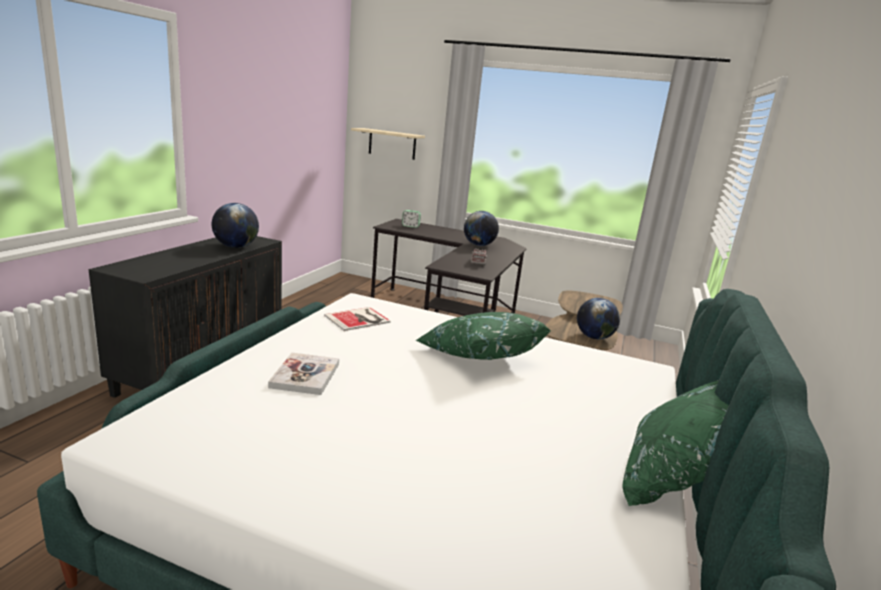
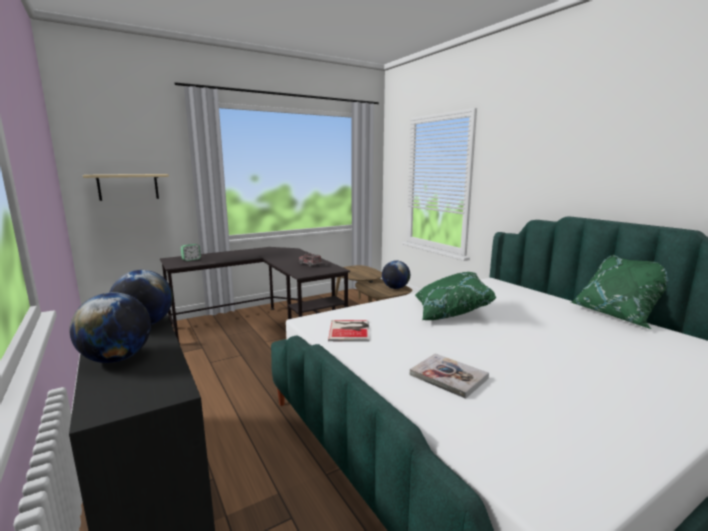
camera: 50 degrees left, 5 degrees down
(479, 245) = (273, 255): globe -> globe (117, 359)

